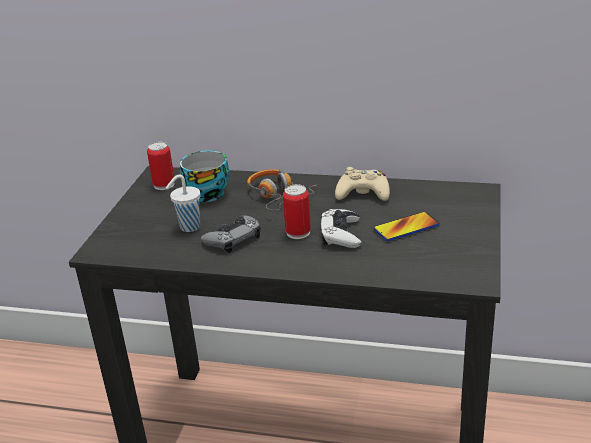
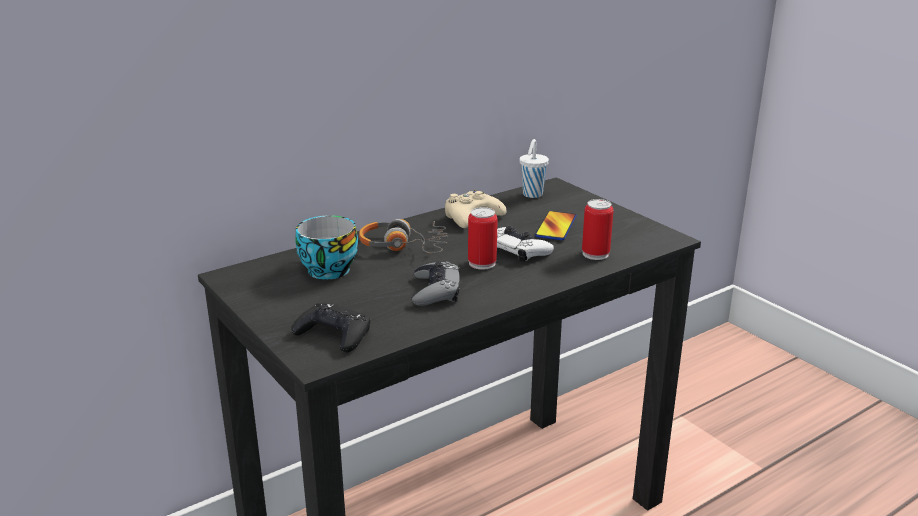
camera: 50 degrees left, 5 degrees down
(132, 239) = (334, 334): none -> black game controller
(164, 185) = (260, 281): can -> can (595, 254)
(188, 227) = (372, 301): white cup -> white cup (532, 195)

